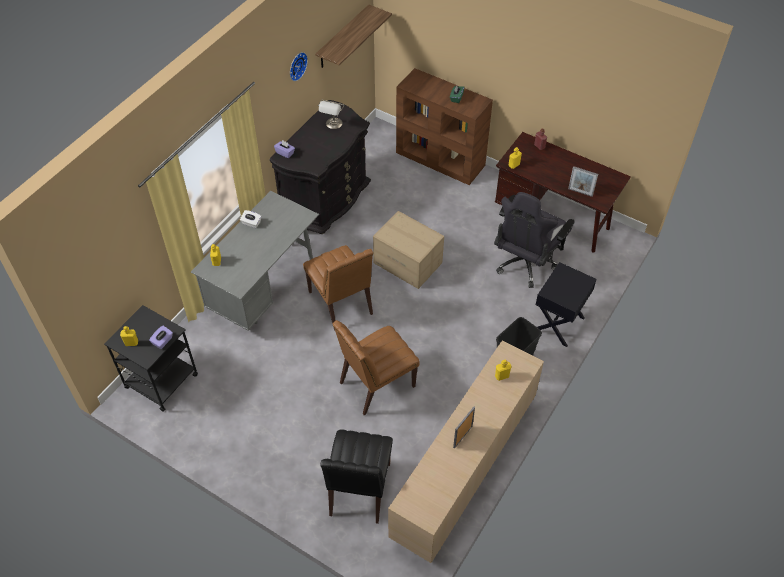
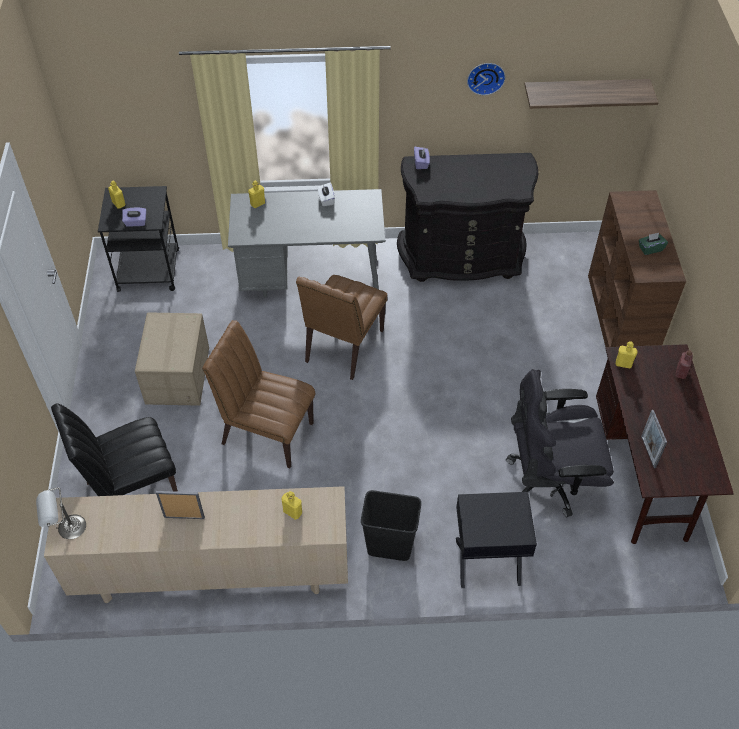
camera: 55 degrees right, 0 degrees up
(333, 125) = (496, 175): white table lamp -> white table lamp (66, 529)
(408, 263) = (446, 371): cardboard box -> cardboard box (178, 375)

